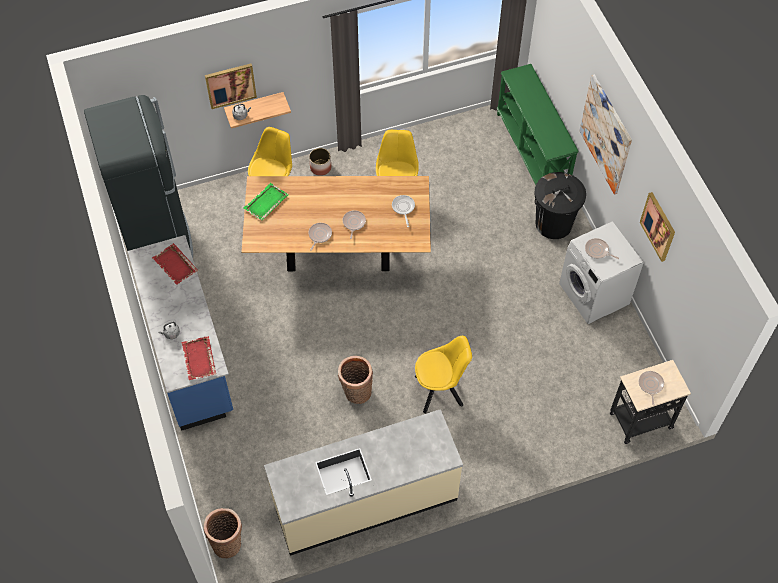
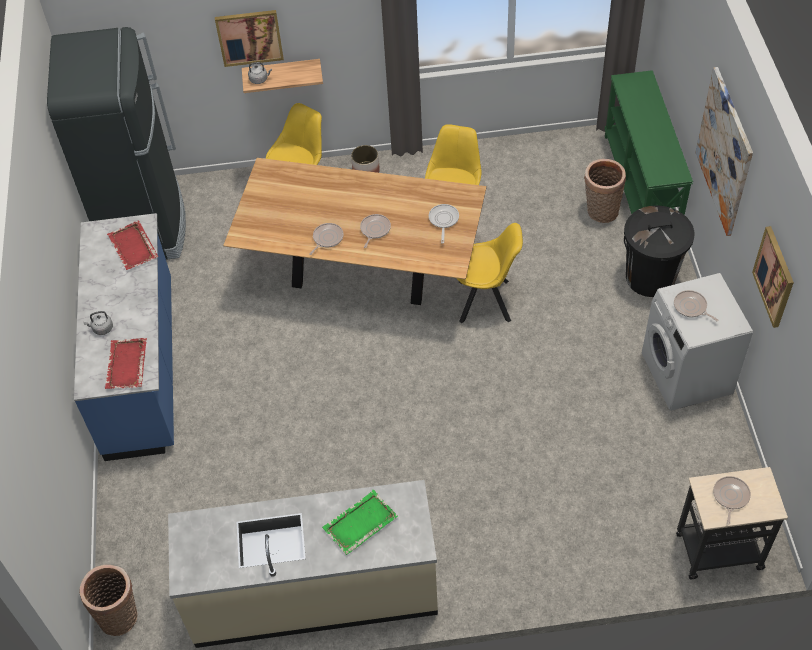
camera: 15 degrees right, 5 degrees down
(265, 203) = (270, 191): green tray -> green tray (359, 523)
(356, 392) = (338, 450): basket -> basket (600, 211)
(440, 390) = (450, 465): yellow chair -> yellow chair (486, 301)

